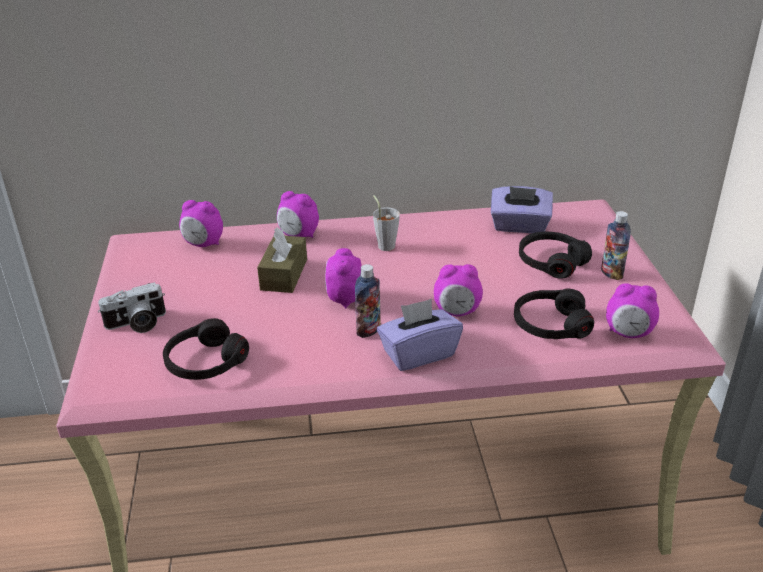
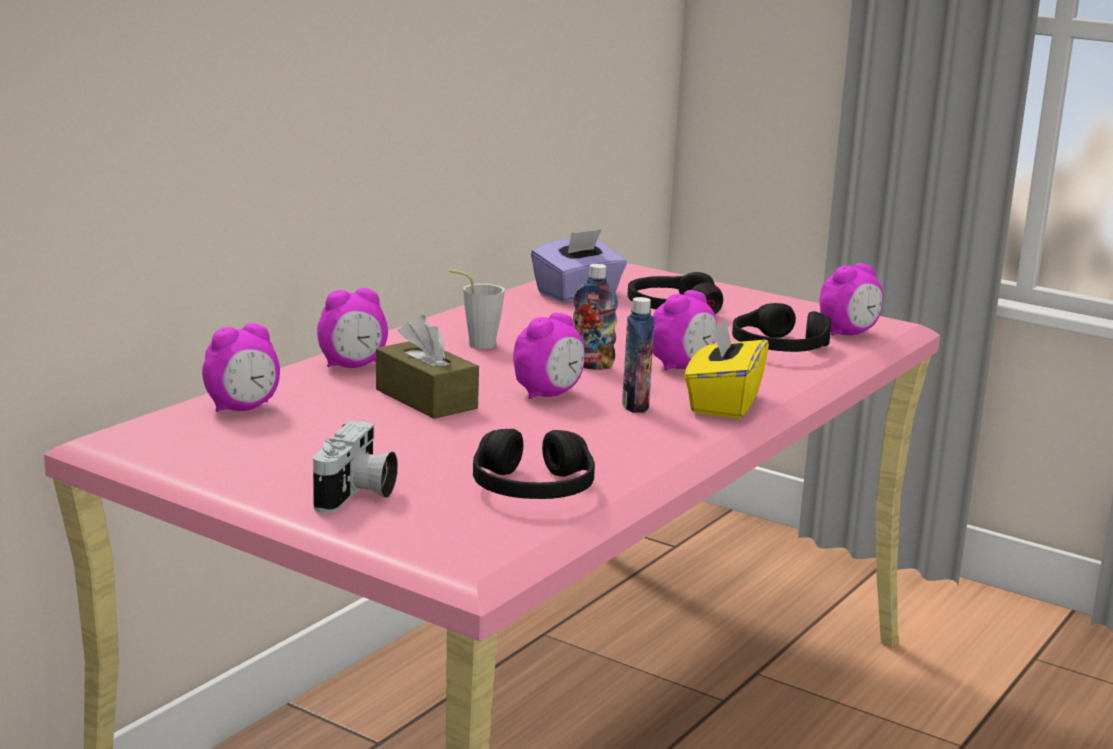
camera: 50 degrees left, 15 degrees down
(344, 299) = (548, 394): alarm clock -> alarm clock turned 90 degrees counterclockwise
(418, 353) = (723, 403): purple tissue box -> yellow tissue box
(611, 273) = (741, 302): bottle -> bottle (592, 365)

